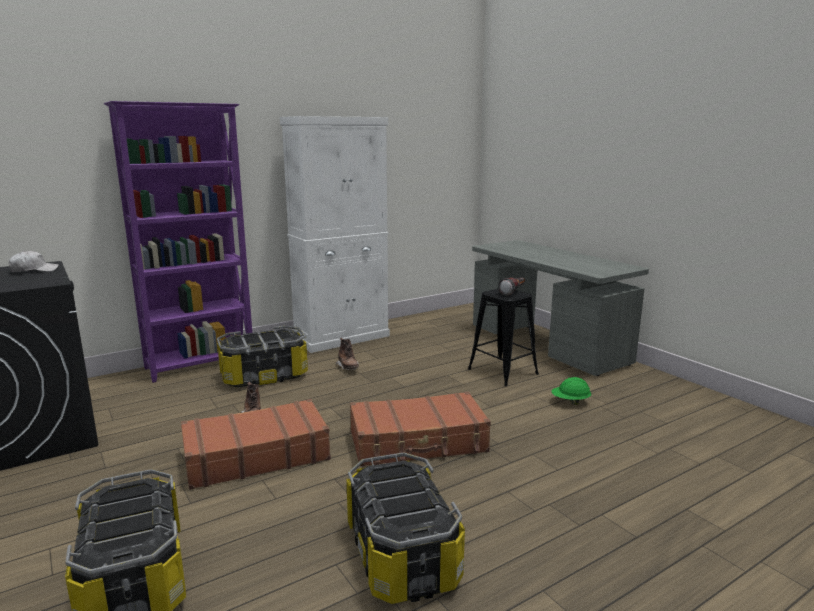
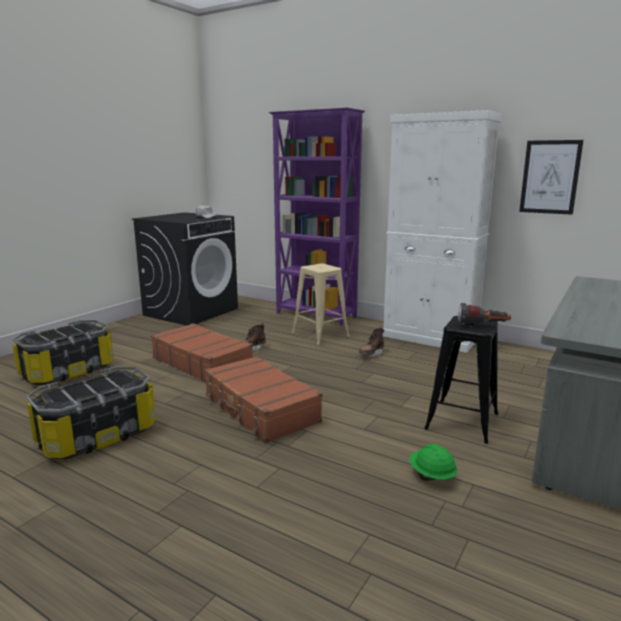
camera: 65 degrees right, 0 degrees up
(264, 376) = (320, 334): storage box -> beige stool
(401, 172) = (550, 177): none -> picture

